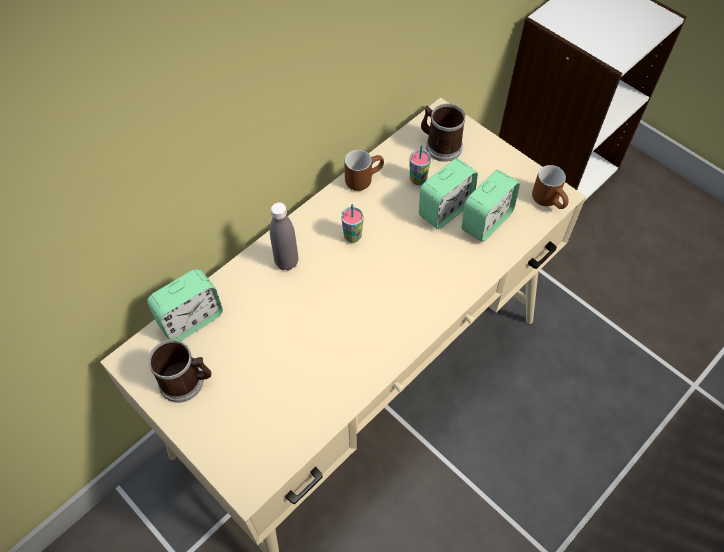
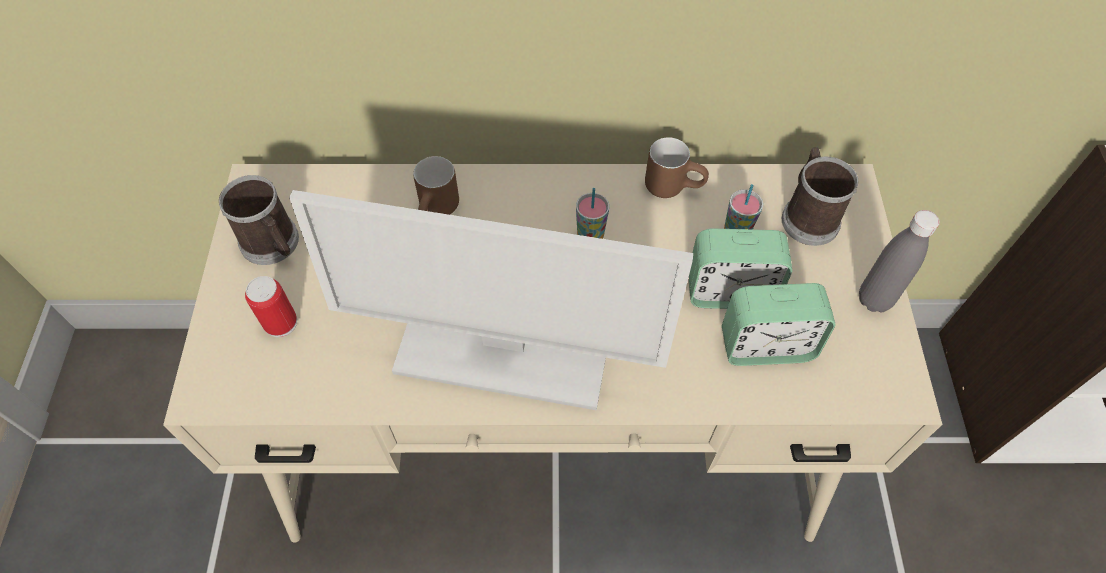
camera: 45 degrees right, 0 degrees up
(191, 319) = (345, 191): alarm clock -> none
(244, 415) = (281, 323): none -> can
(286, 262) = (493, 209): grey bottle -> grey bottle (874, 299)
(373, 326) = (502, 349): none -> monitor
(550, 201) = (881, 389): brown mug -> brown mug (439, 212)

